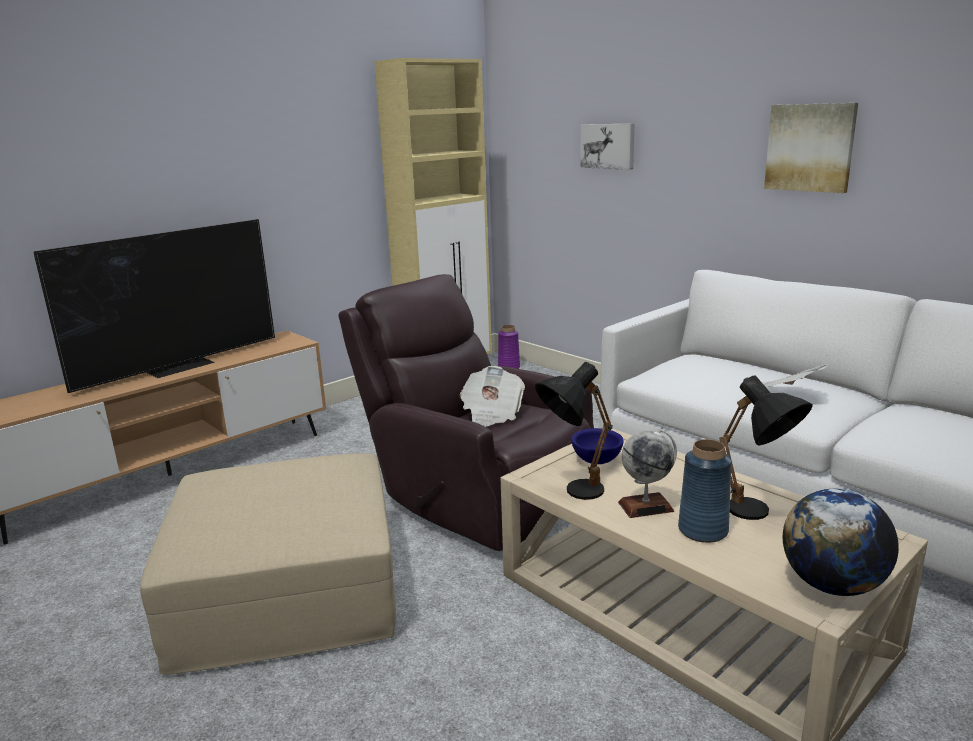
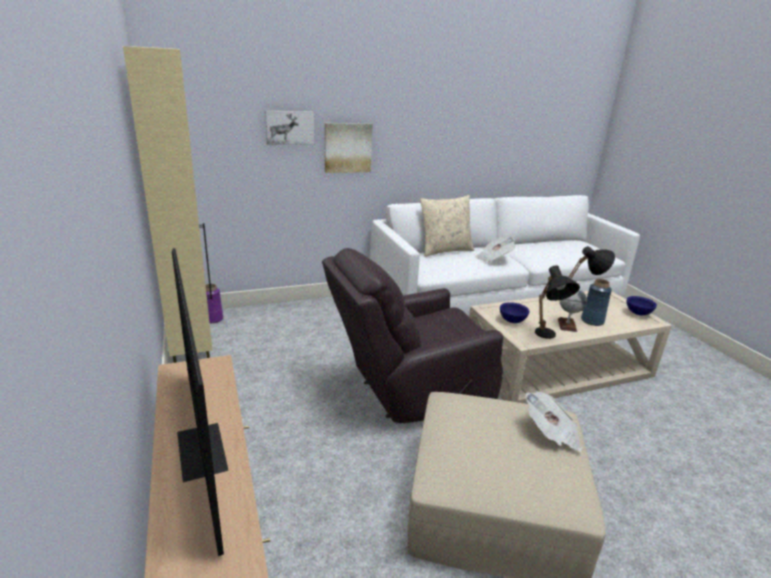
camera: 70 degrees left, 5 degrees up
(491, 413) = (426, 330): newspaper -> newspaper (551, 434)
(756, 366) = (444, 250): none -> beige pillow
(810, 147) = (430, 127): picture -> picture (347, 147)
(832, 585) = (638, 313): globe -> blue bowl

